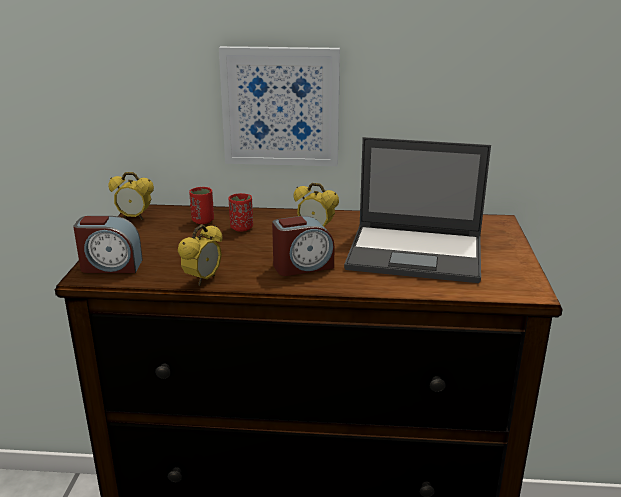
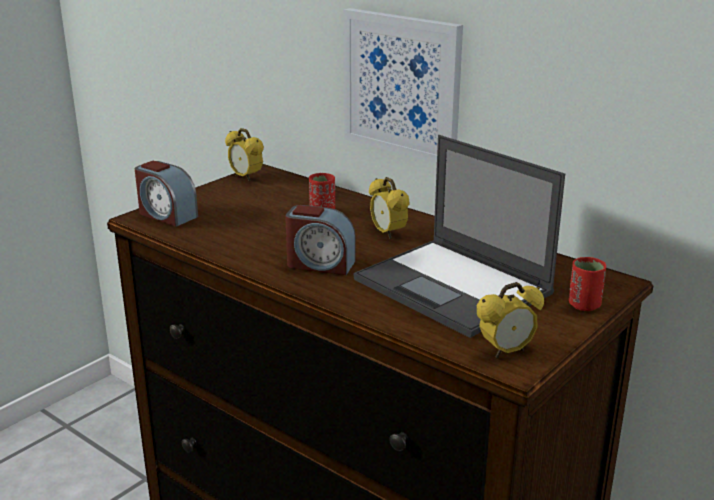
camera: 35 degrees right, 0 degrees up
(203, 221) = (298, 195): red cup -> red cup (584, 305)
(203, 280) = (218, 249): alarm clock -> alarm clock (506, 352)

